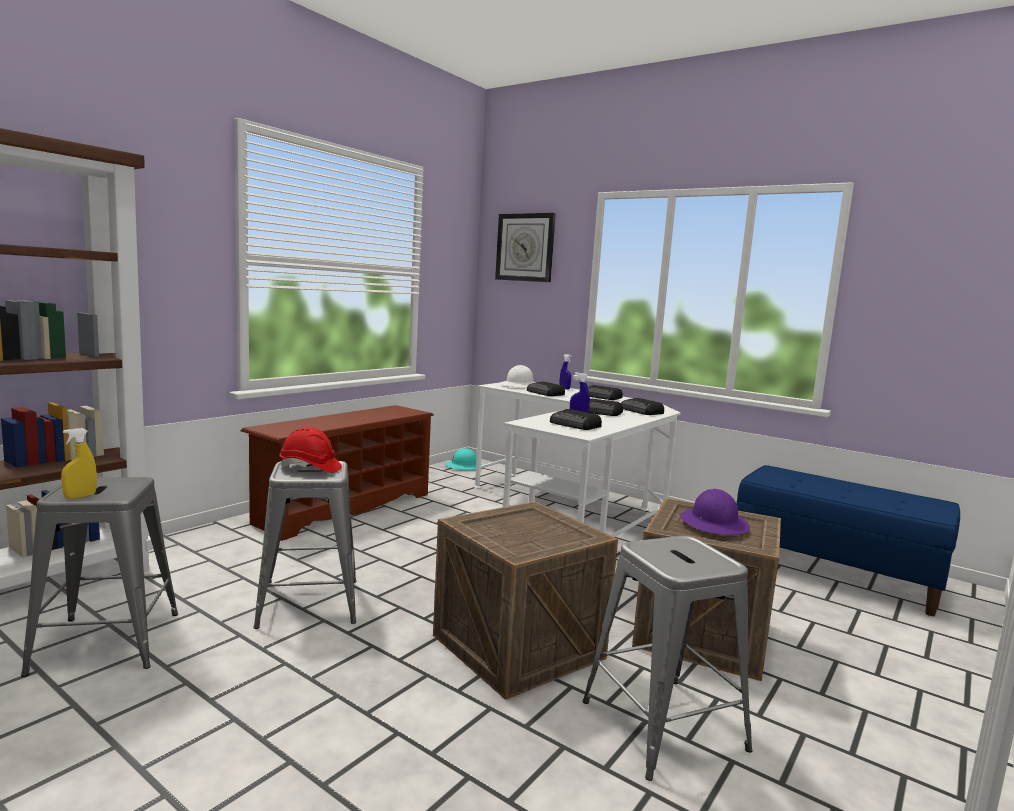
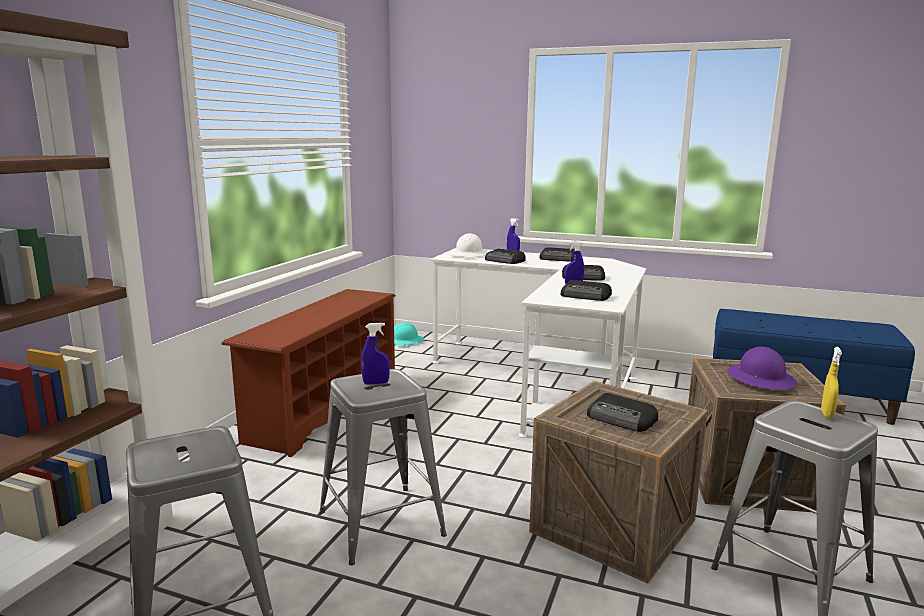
camera: 15 degrees left, 5 degrees up
(80, 496) = (176, 467): yellow spray bottle -> yellow spray bottle (827, 414)
(310, 468) = (376, 383): red hard hat -> blue spray bottle
(525, 247) = (449, 108): wall clock -> none
(641, 411) = (615, 271): radio -> radio (622, 419)

